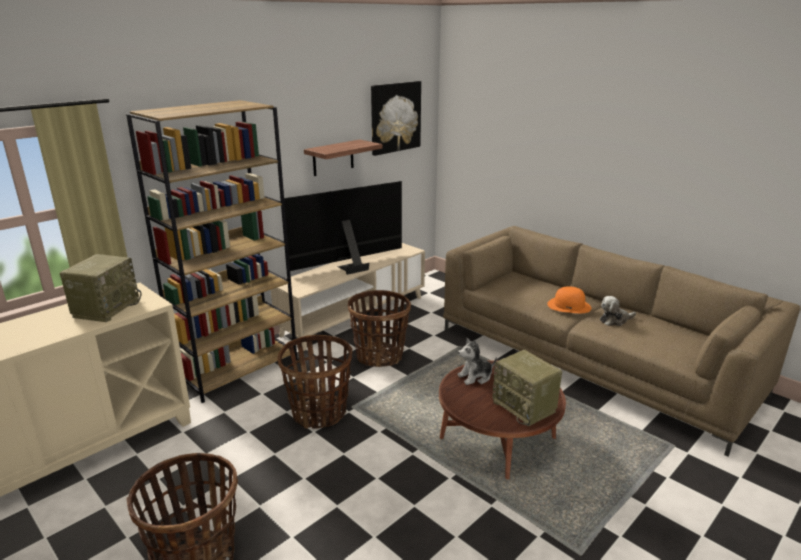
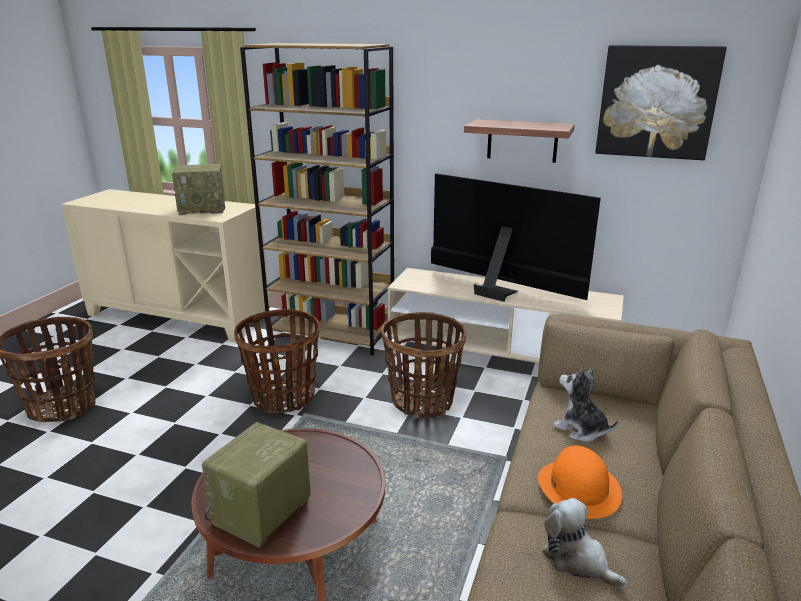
camera: 65 degrees right, 0 degrees up
(475, 377) = (324, 453): plush toy -> plush toy (581, 429)

